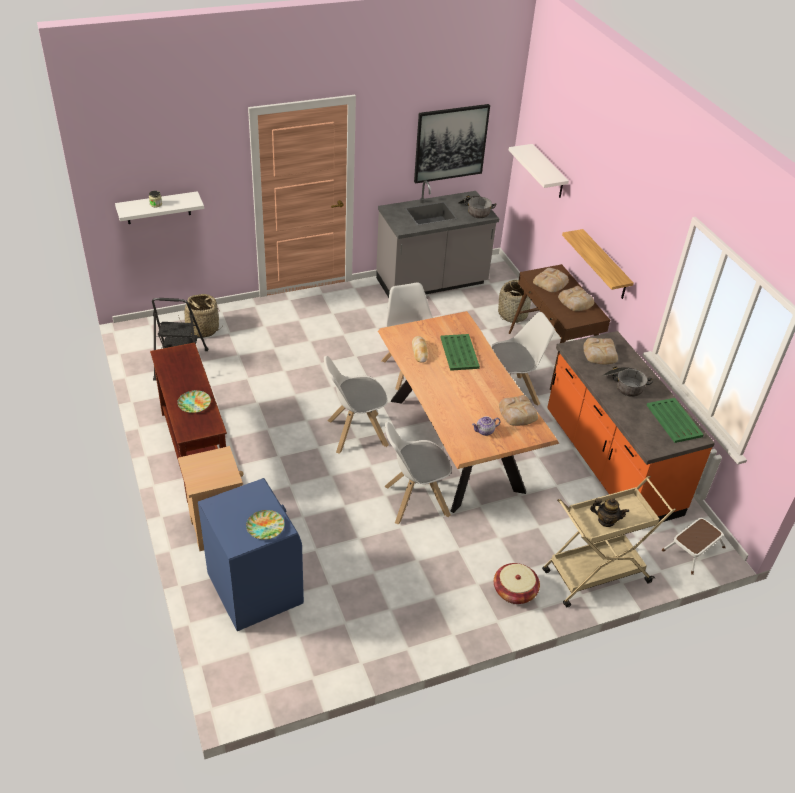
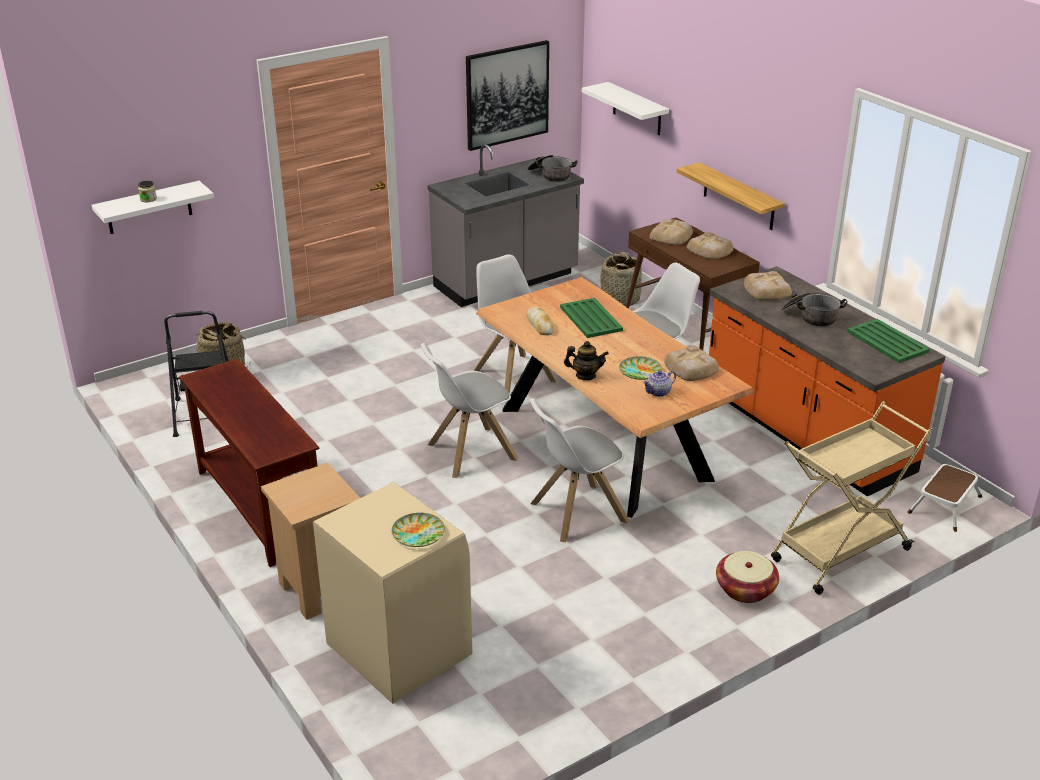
camera: 10 degrees left, 10 degrees down
(194, 404) = (262, 423): plate -> plate (640, 371)
(256, 587) = (401, 647): blue washing machine -> beige washing machine
(606, 521) = (850, 461): teapot -> teapot (585, 376)

